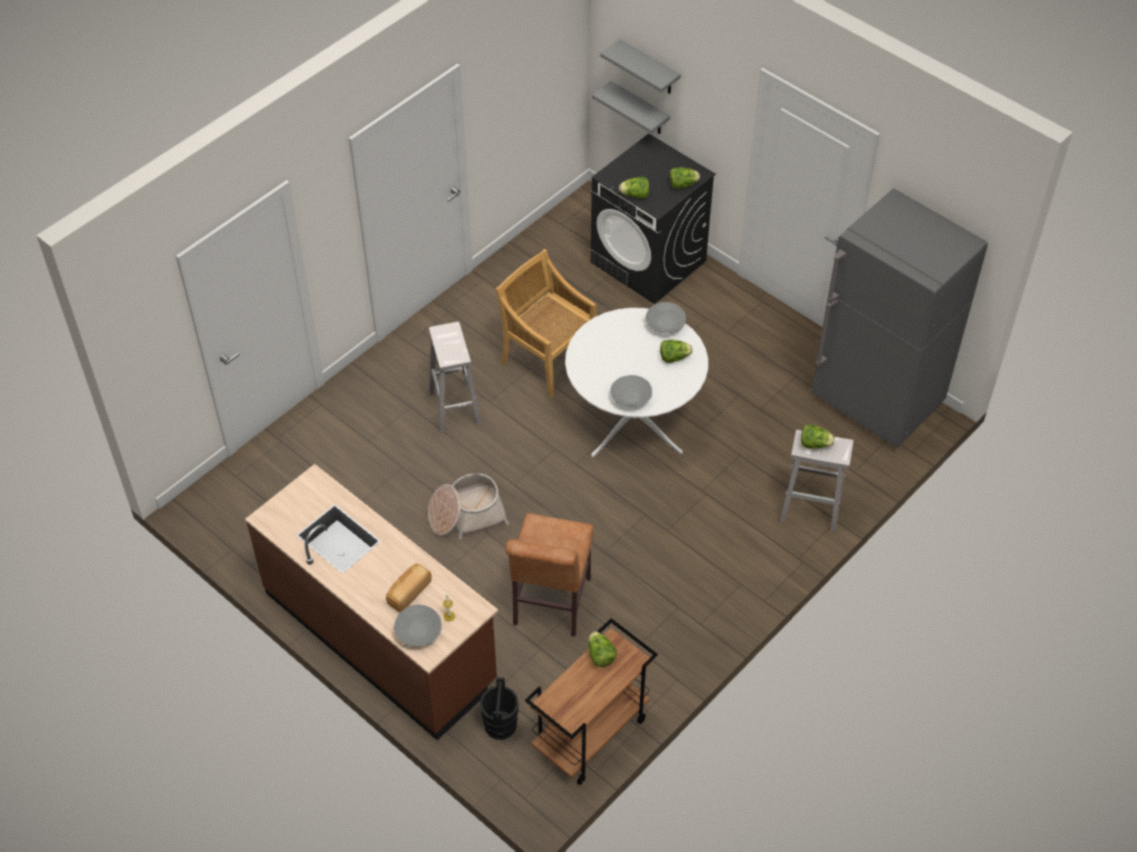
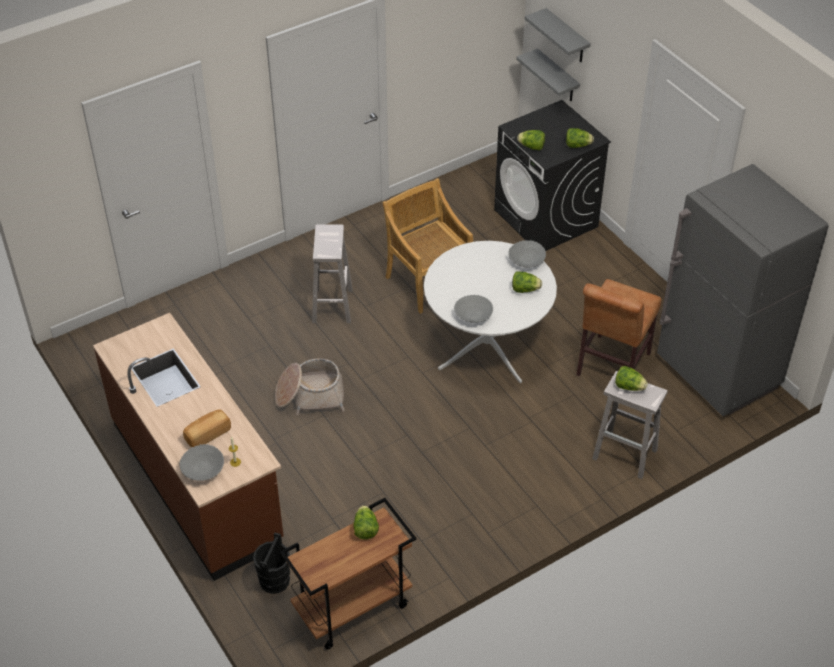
camera: 15 degrees right, 5 degrees down
(550, 605) = (356, 487): brown chair -> brown chair (611, 367)

